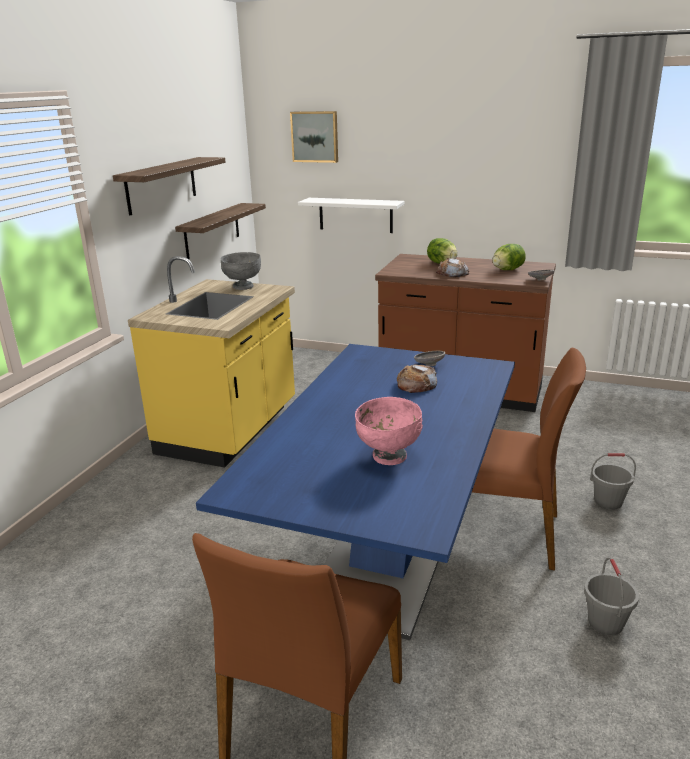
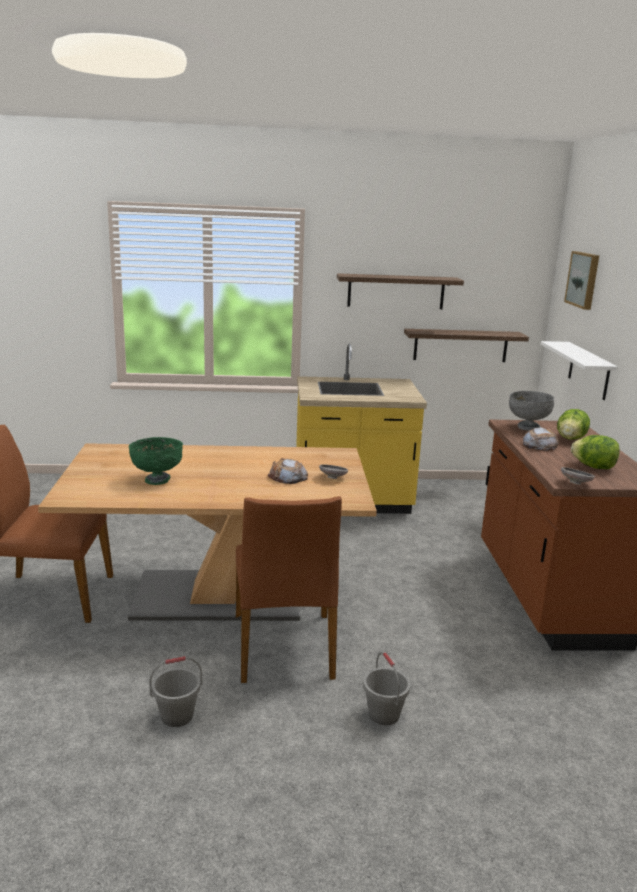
camera: 65 degrees right, 5 degrees down
(242, 287) = (402, 389): grey bowl -> grey bowl (527, 427)
(385, 558) = (218, 596): blue dining table -> brown dining table
(388, 456) = (157, 480): pink bowl -> green bowl

